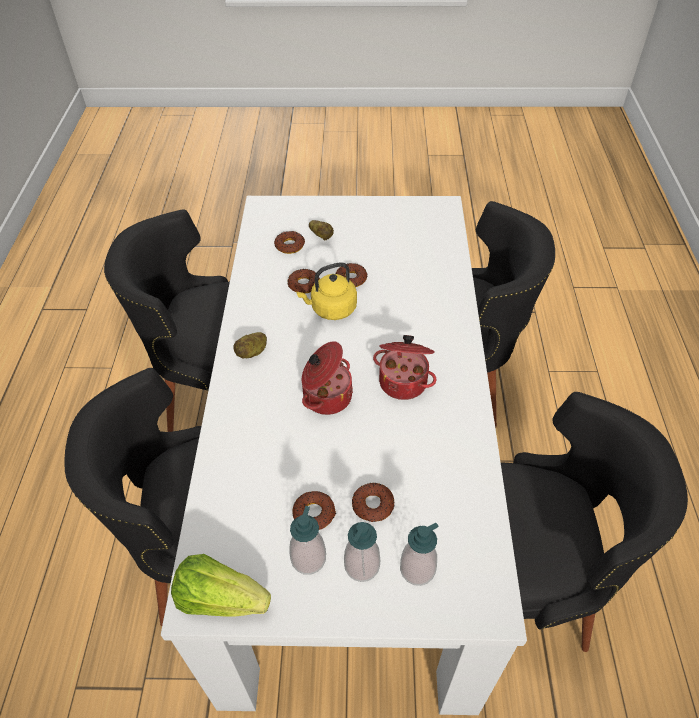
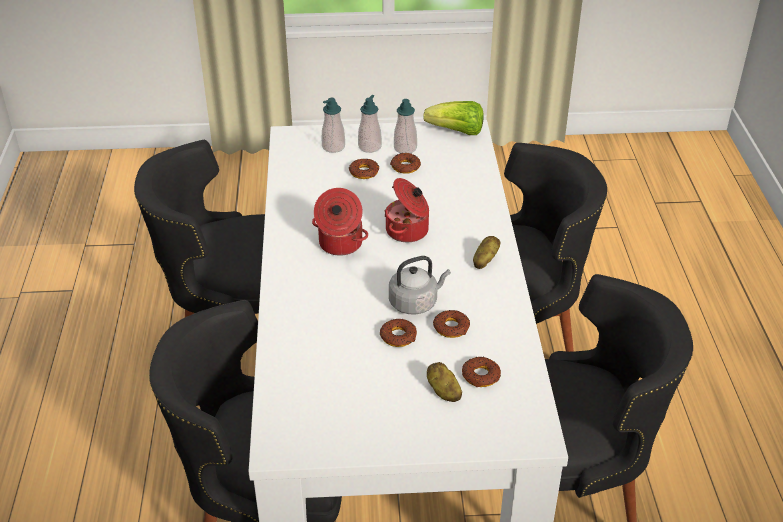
camera: 175 degrees right, 10 degrees down
(331, 309) = (415, 302): yellow kettle -> grey kettle

